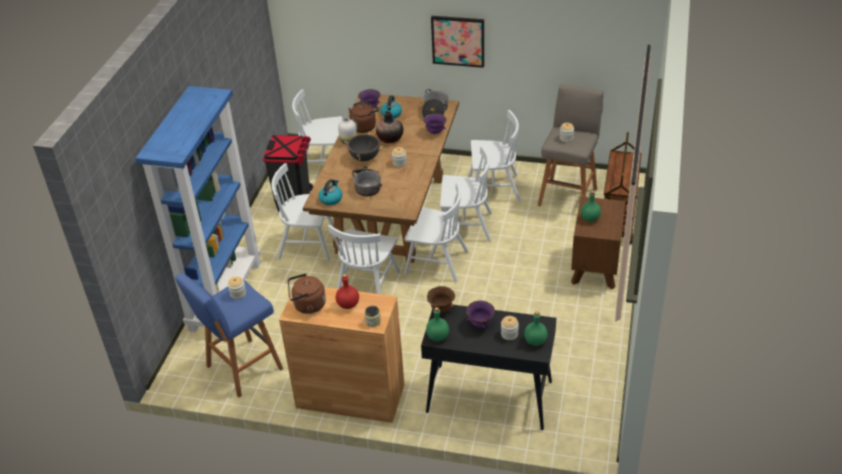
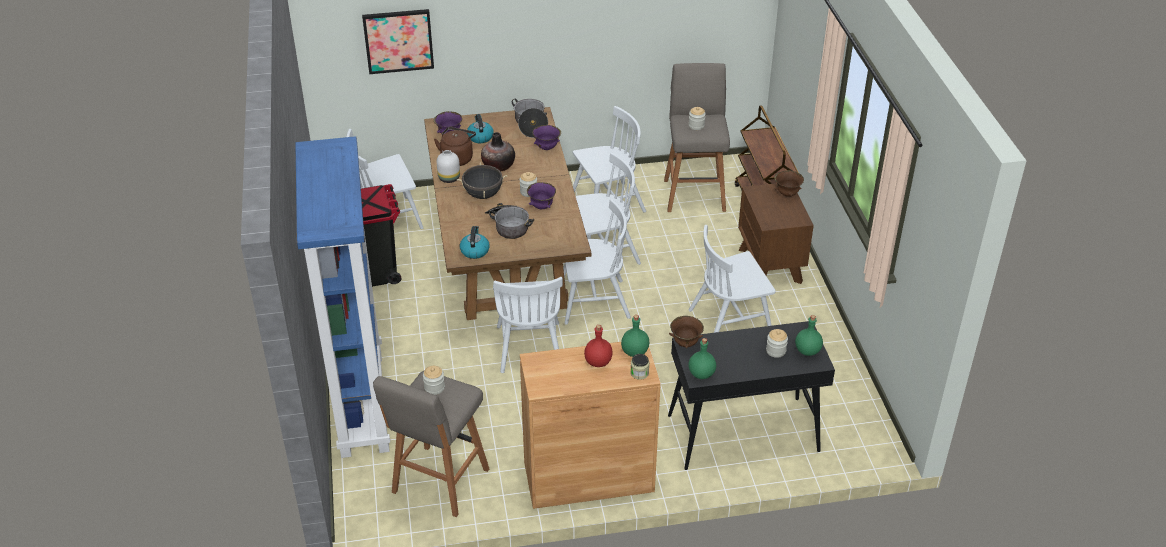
camera: 25 degrees left, 0 degrees up
(242, 369) = (439, 483): blue stool -> grey stool
(307, 306) = (551, 375): brown kettle -> none
(308, 244) = (427, 318): white chair -> white chair (730, 321)
(458, 41) = (542, 34): picture -> picture (398, 40)
(480, 324) = (738, 348): purple bowl -> purple bowl (541, 207)
(589, 219) = (767, 209): green bottle -> green bottle (634, 352)
(614, 210) = (787, 194): none -> brown bowl

